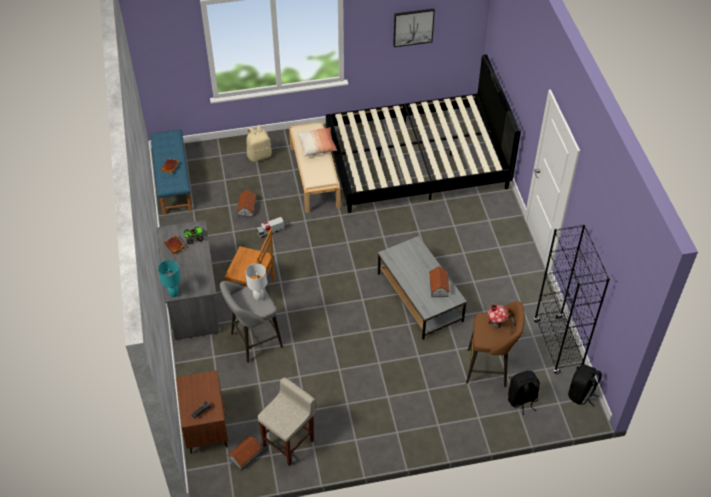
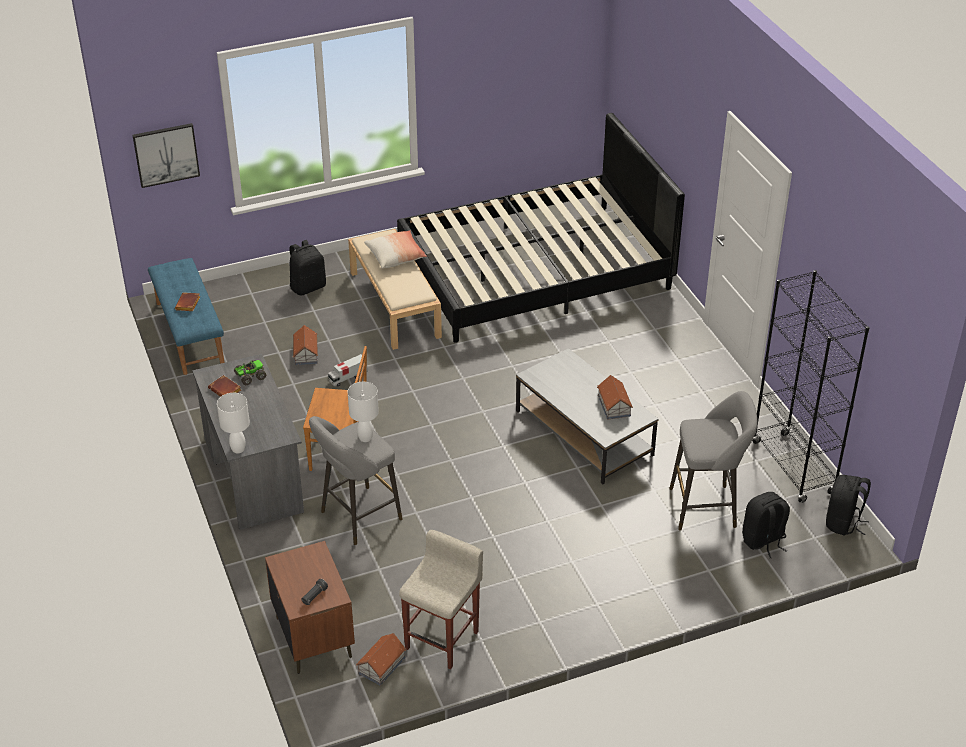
camera: 10 degrees left, 10 degrees down
(174, 294) = (238, 449): turquoise table lamp -> white table lamp
(259, 155) = (308, 287): beige backpack -> black backpack
(413, 27) = (509, 80): picture -> picture (166, 154)
(490, 368) = (707, 507): brown stool -> grey stool
(496, 324) = (713, 429): toy house -> none

